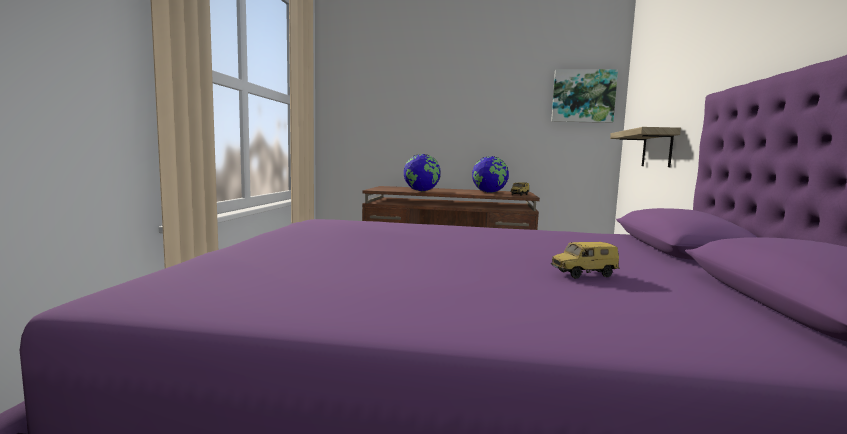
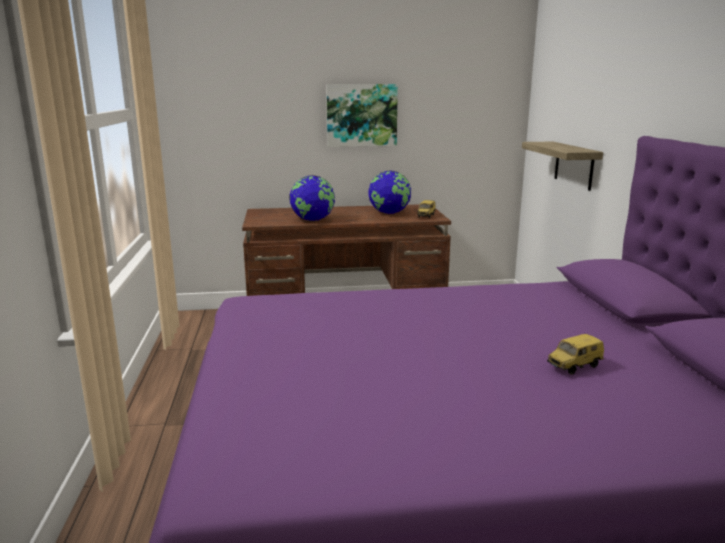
camera: 15 degrees left, 10 degrees up
(583, 96) = (485, 89): picture -> picture (361, 115)

